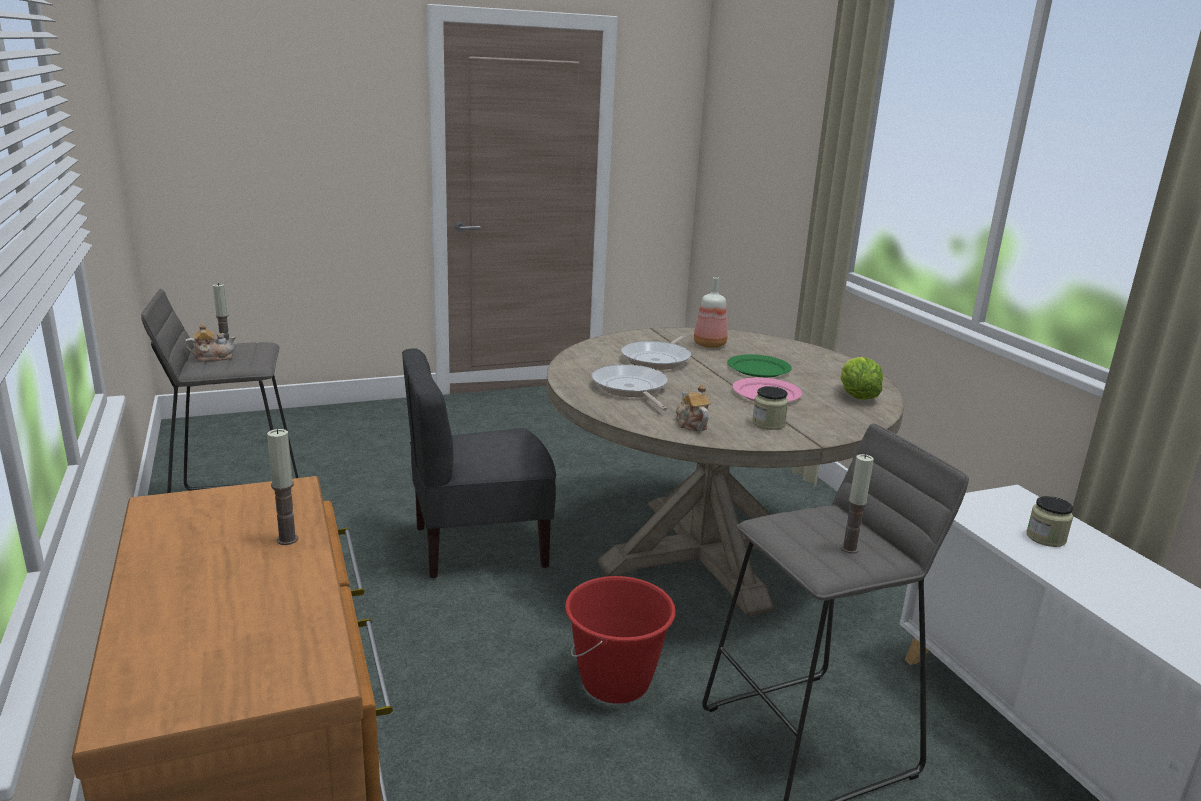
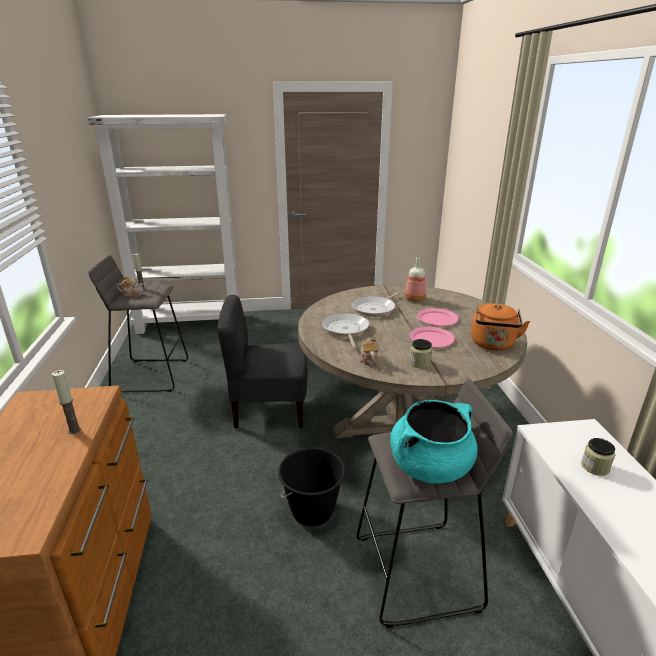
camera: 15 degrees right, 5 degrees up
(274, 425) = (190, 323): none -> white bookcase
(616, 682) = (312, 511): red bucket -> black bucket
(759, 369) = (437, 319): green plate -> pink plate
(849, 549) = (430, 466): candle -> turquoise cooking pot
(856, 396) = (493, 345): lettuce -> orange kettle

